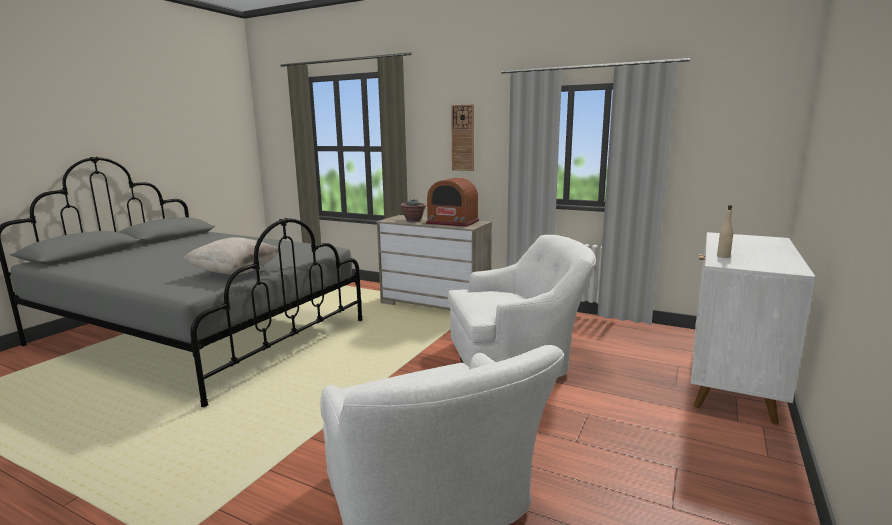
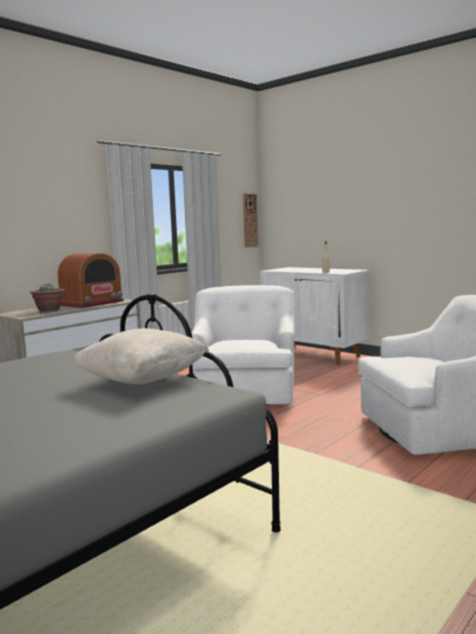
camera: 75 degrees left, 5 degrees down
(463, 138) = (50, 210): wall clock -> wall clock (250, 220)

